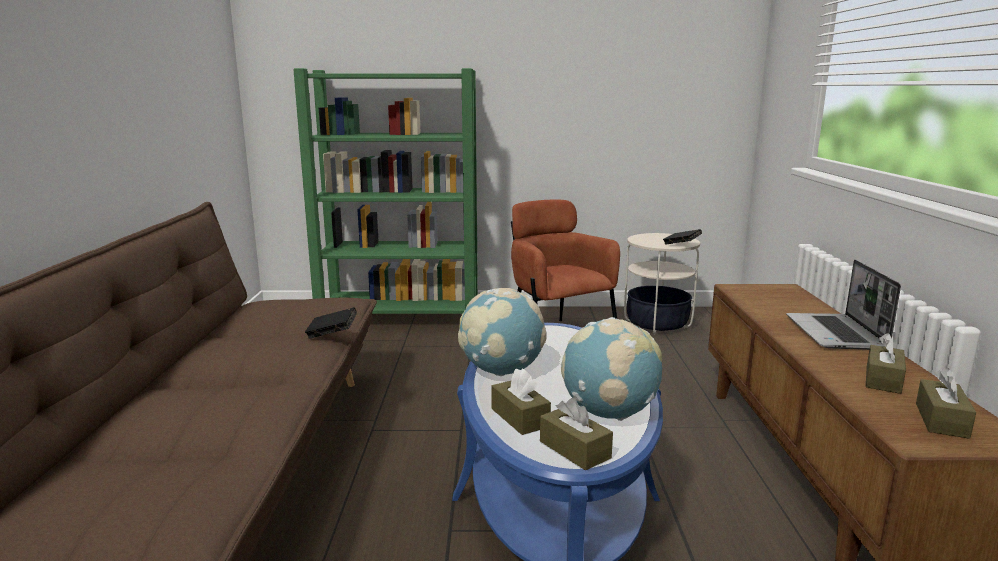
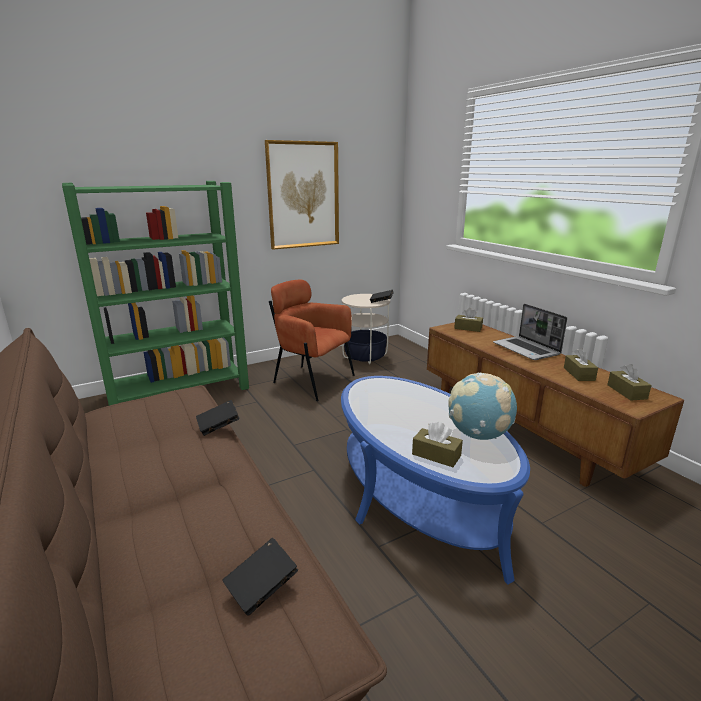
camera: 30 degrees left, 5 degrees up
(189, 469) = (261, 588): none -> black book
(502, 371) = (382, 423): globe -> none
(574, 450) = (493, 467): brown tissue box -> brown tissue box (468, 328)
(594, 91) = (303, 195): none -> picture

